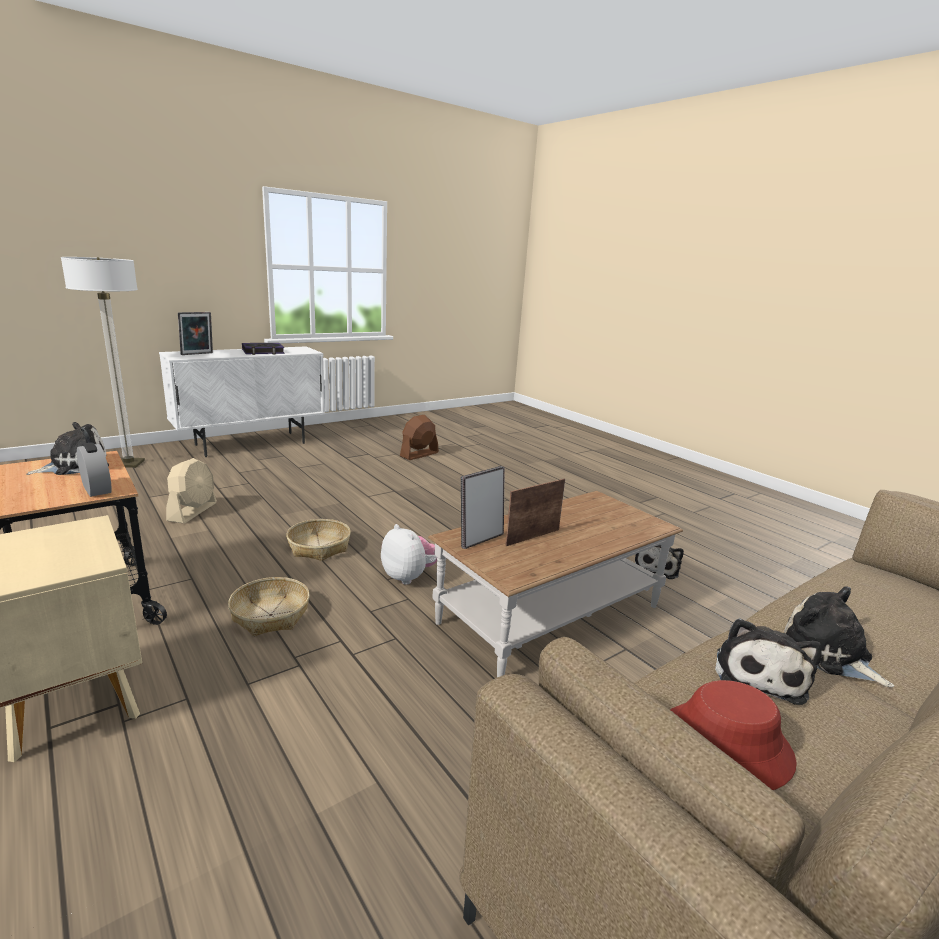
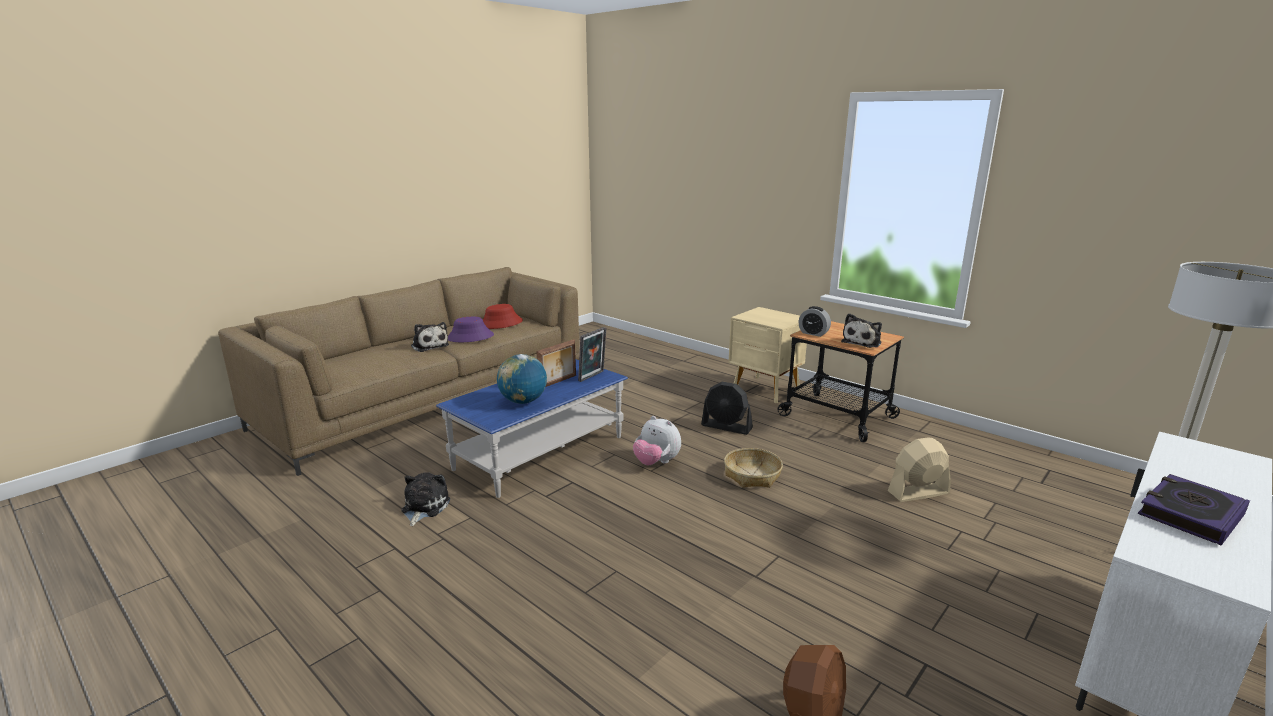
camera: 170 degrees right, 0 degrees up
(193, 511) = (918, 492): beige fan -> beige fan turned 75 degrees clockwise
(197, 354) = (1210, 465): picture frame -> none
(270, 615) = (726, 427): basket -> black fan
(550, 614) = (540, 452): brown coffee table -> blue coffee table
(573, 514) = (523, 401): none -> globe
(758, 674) = (470, 337): plush toy -> purple hat

